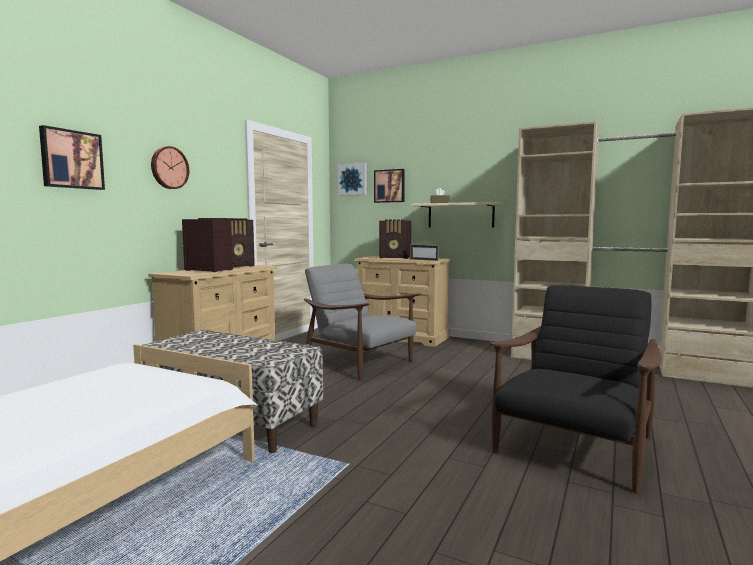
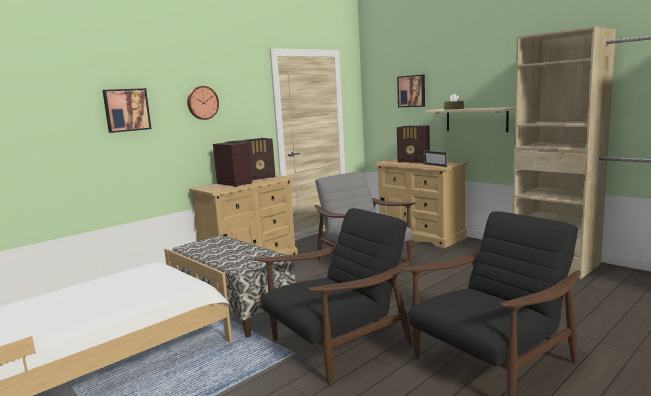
camera: 20 degrees right, 5 degrees up
(353, 179) = (380, 85): picture -> none
(395, 448) = (337, 344): none -> black armchair

